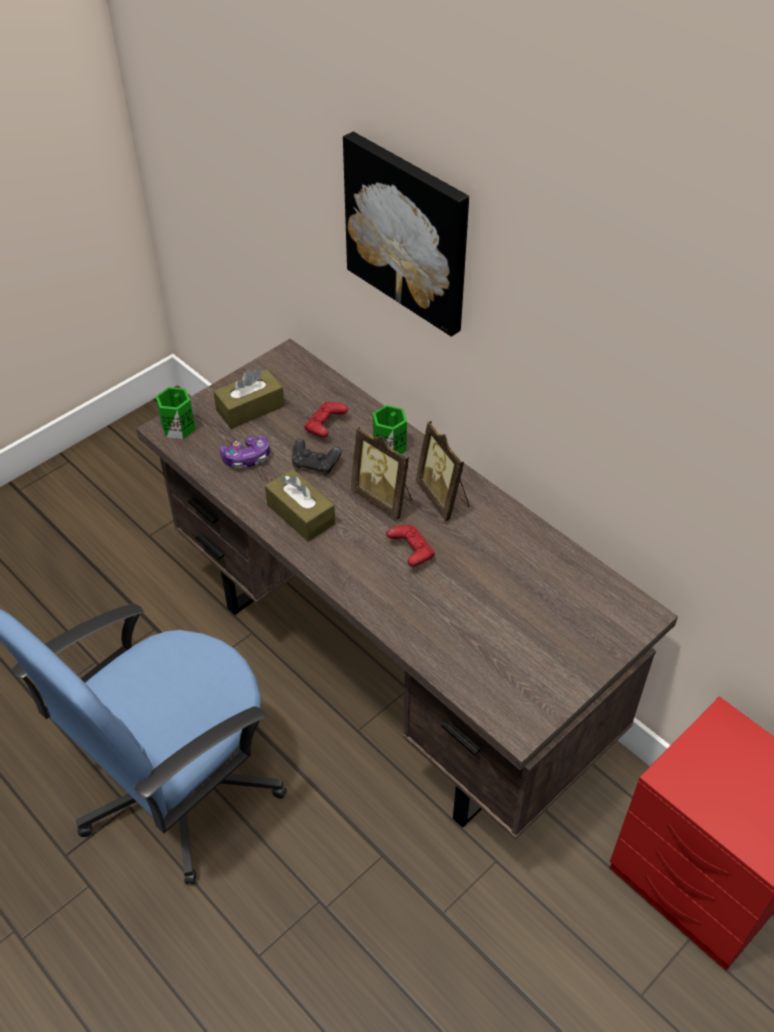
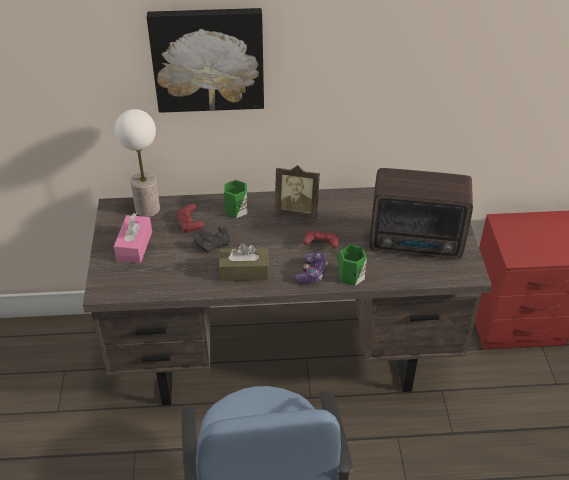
camera: 50 degrees left, 5 degrees down
(178, 426) = (107, 285): green mug -> green mug (349, 276)
(246, 458) = (173, 269): game controller -> game controller (312, 273)
(250, 408) = (134, 246): brown tissue box -> pink tissue box
(314, 381) = (147, 208): none -> table lamp
(384, 498) = (271, 233): picture frame -> none
(513, 641) = (417, 244): none -> radio

